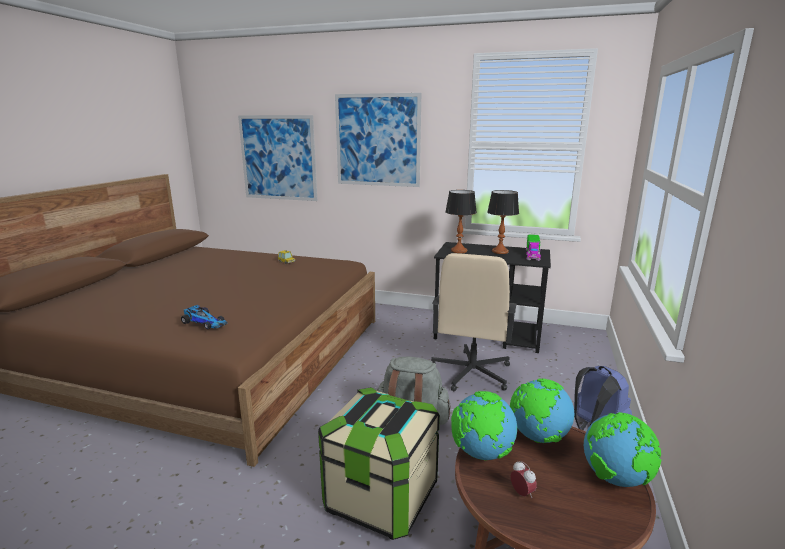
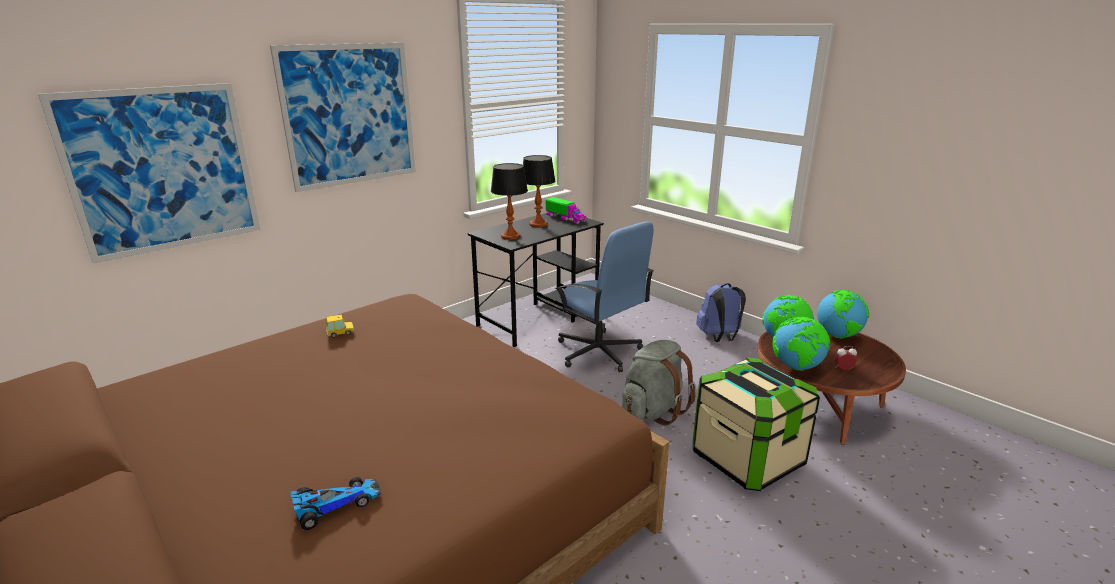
camera: 60 degrees left, 5 degrees up
(206, 322) = (536, 420): toy car -> toy car (335, 504)
(471, 373) = (599, 352): beige office chair -> blue office chair

